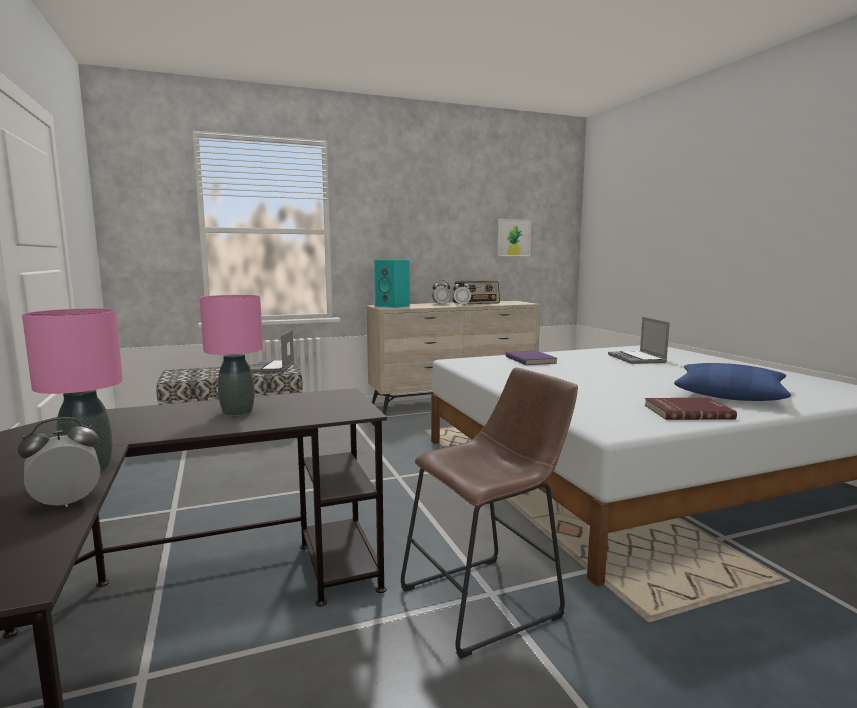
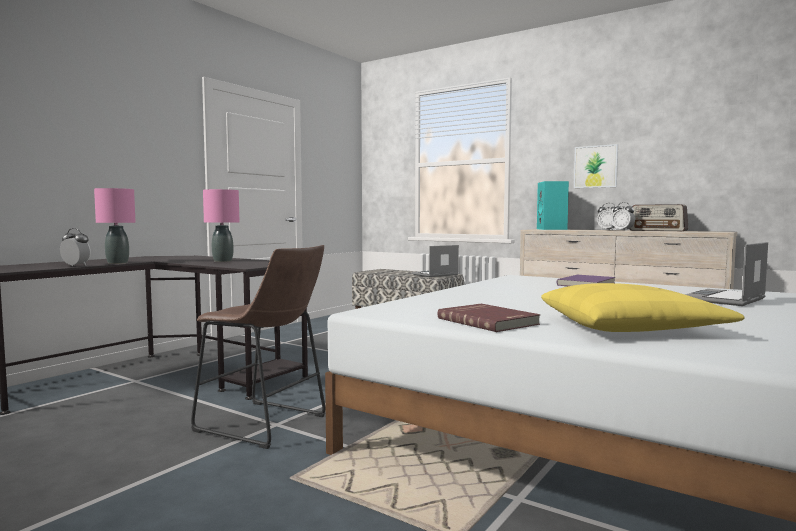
camera: 55 degrees right, 5 degrees down
(513, 237) = (736, 149): picture -> picture (595, 166)
(730, 394) = (630, 327): blue pillow -> yellow pillow

